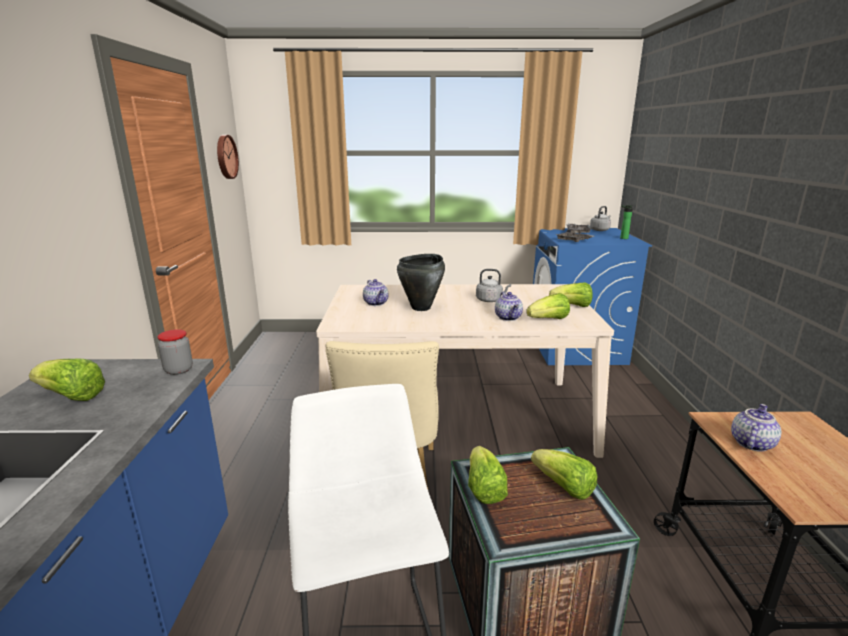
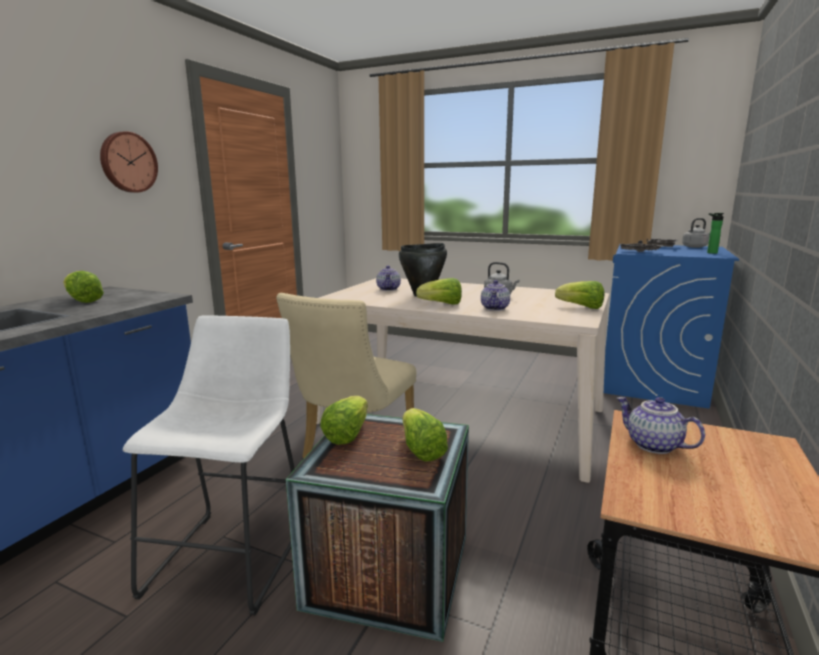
camera: 25 degrees right, 5 degrees down
(178, 370) = (161, 297): jar -> none
(225, 157) = (322, 168): wall clock -> wall clock (128, 162)
(549, 320) = (536, 313): lettuce -> lettuce (441, 304)
(750, 443) = (652, 445): teapot -> teapot turned 105 degrees counterclockwise

